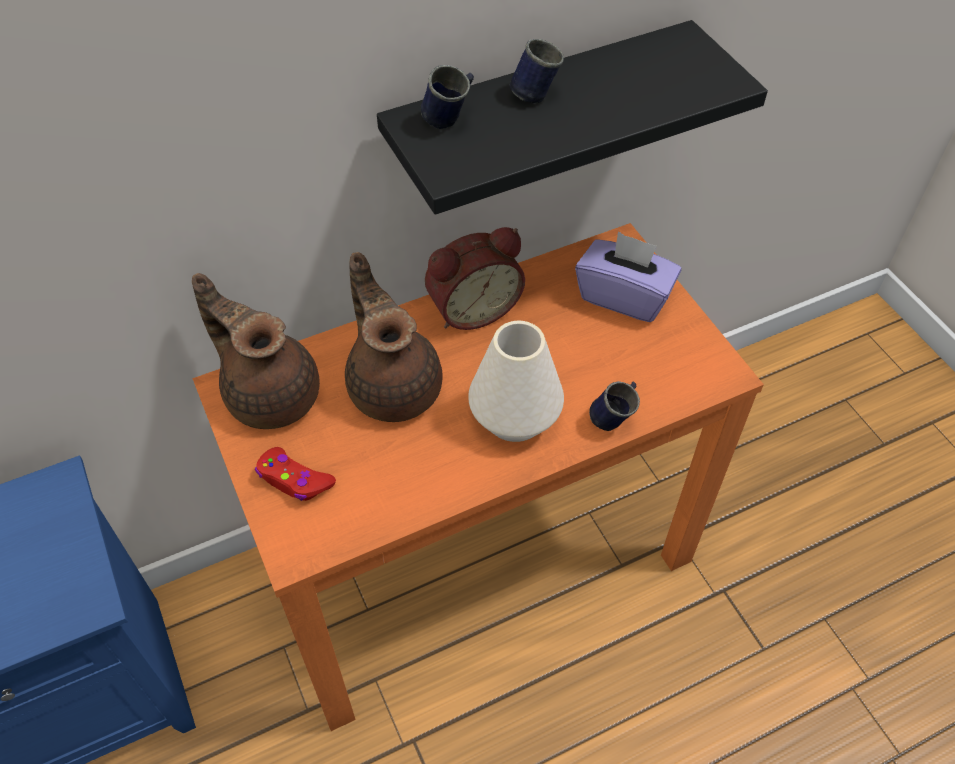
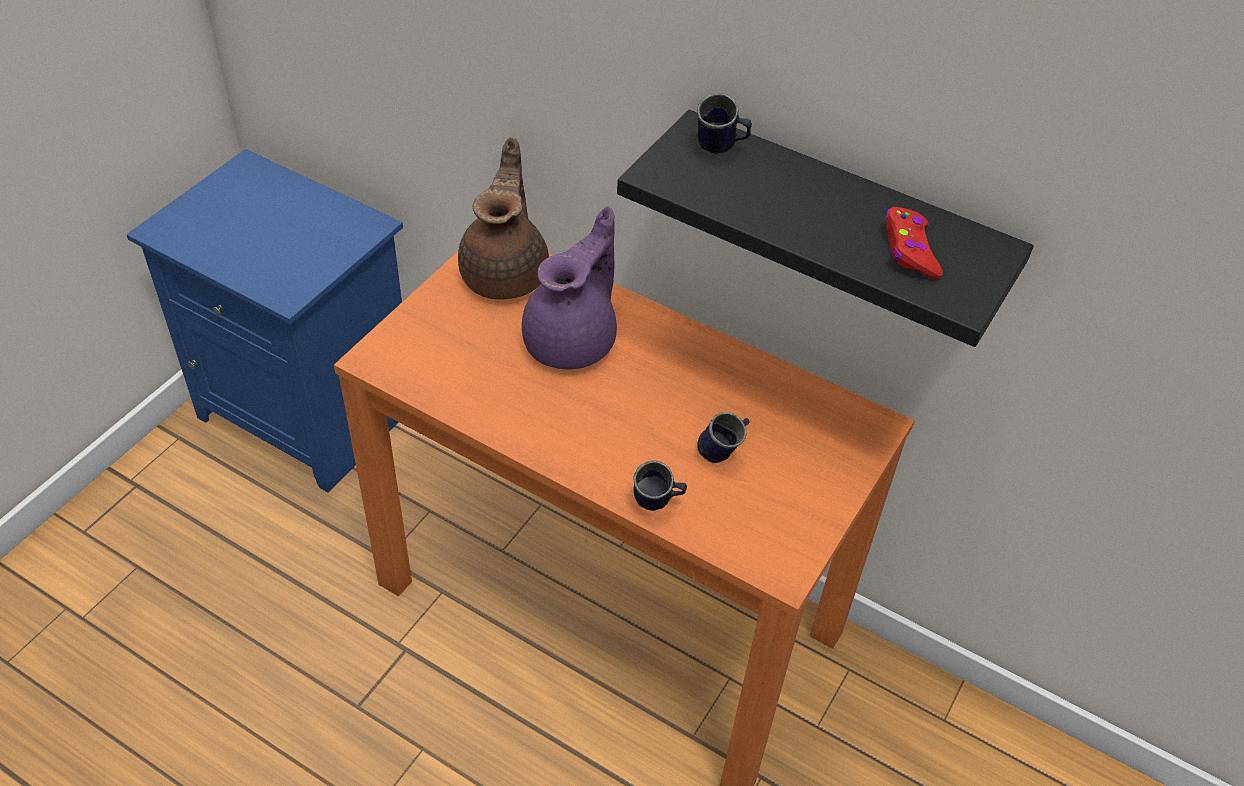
camera: 55 degrees right, 5 degrees down
(294, 480) = (436, 327): red game controller -> red game controller (909, 250)
(394, 385) = (573, 341): brown teapot -> purple teapot
(472, 308) = (699, 352): alarm clock -> none
(514, 417) = (602, 433): white vase -> none
(534, 91) = (807, 182): blue mug -> blue mug (723, 452)
(624, 296) = (811, 453): purple tissue box -> none

